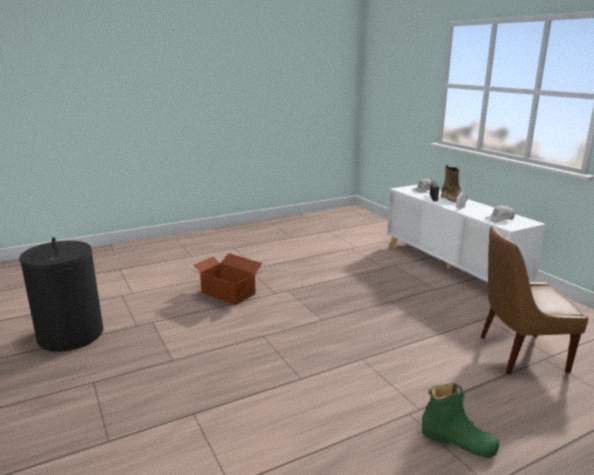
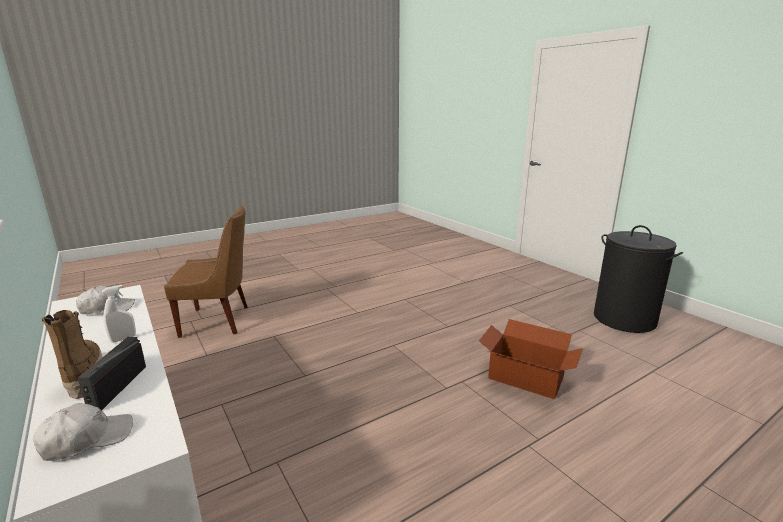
camera: 175 degrees right, 0 degrees up
(458, 441) = (312, 278): green boot -> none

